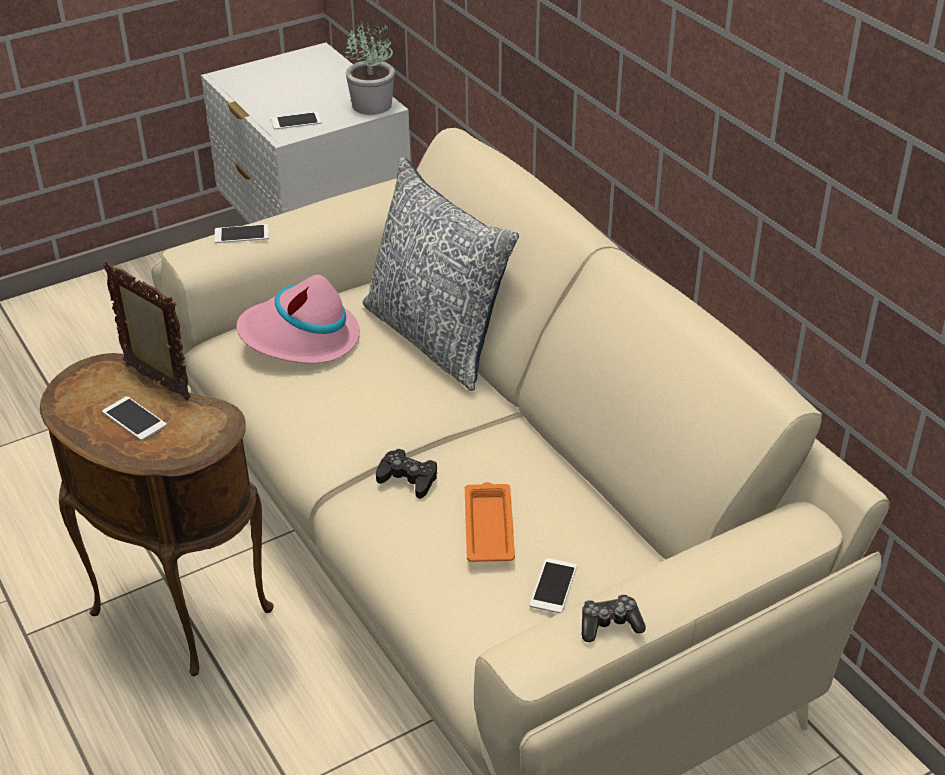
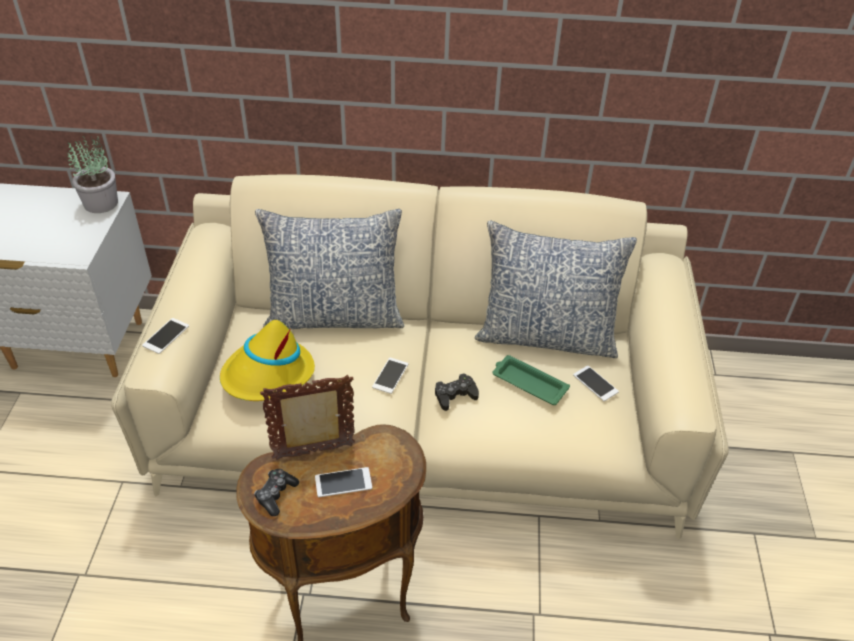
camera: 55 degrees left, 5 degrees up
(296, 121) = (68, 244): phone -> phone (390, 375)
(300, 338) = (268, 375): pink hat -> yellow hat
(488, 527) = (528, 383): orange tray -> green tray
(593, 508) = (546, 336): none -> pillow
(609, 624) = (689, 368): game controller -> game controller (276, 495)

